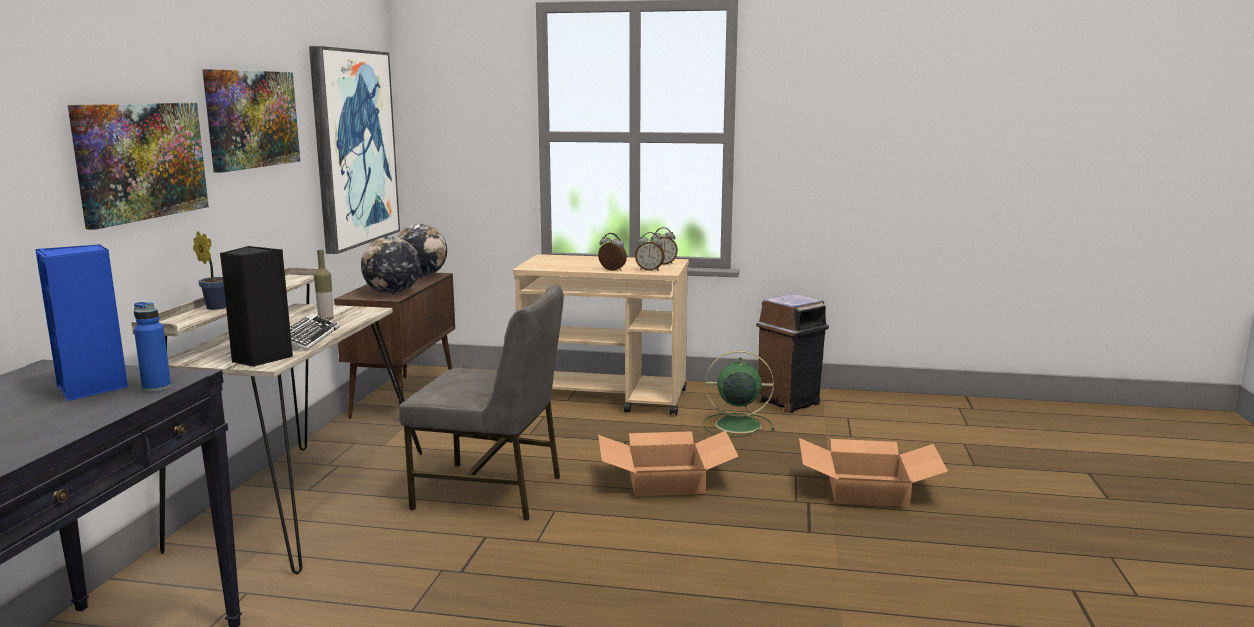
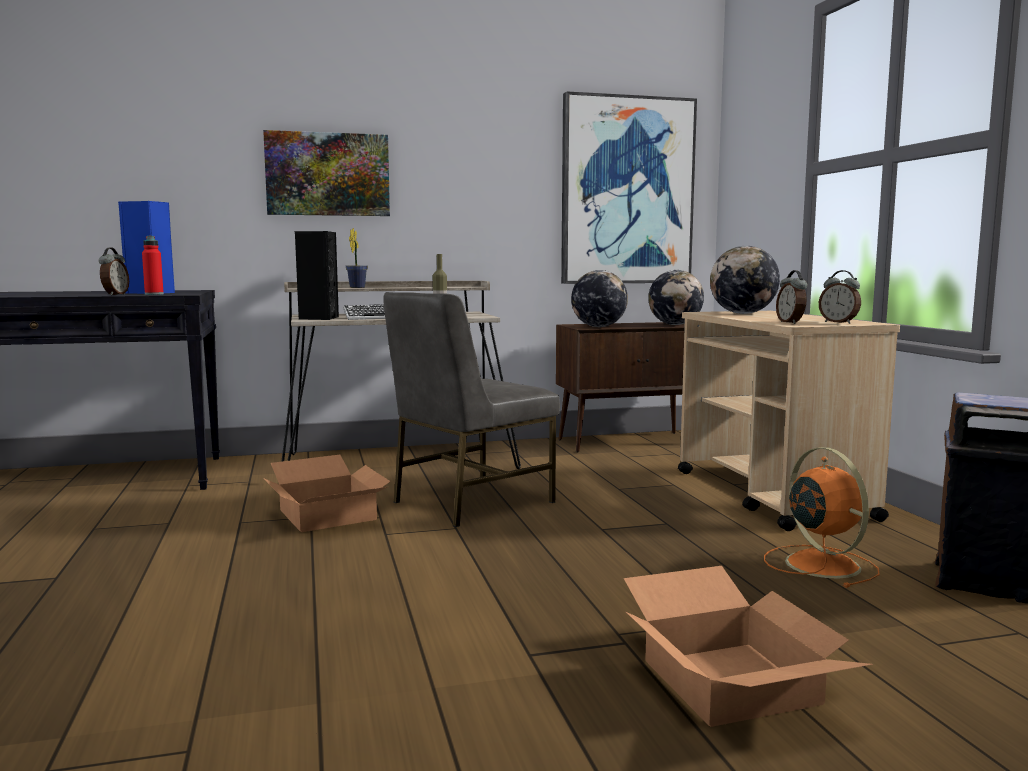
camera: 65 degrees right, 5 degrees down
(156, 388) = (154, 294): blue bottle -> red bottle
(251, 119) = (466, 153): picture -> none
(491, 492) = (469, 502): grey chair -> grey chair turned 60 degrees clockwise
(559, 263) = (743, 313): none -> globe
(611, 270) = (753, 319): alarm clock -> alarm clock (115, 295)
(667, 480) = (587, 557): cardboard box -> cardboard box (329, 515)
(735, 425) = (820, 564): green fan -> orange fan

